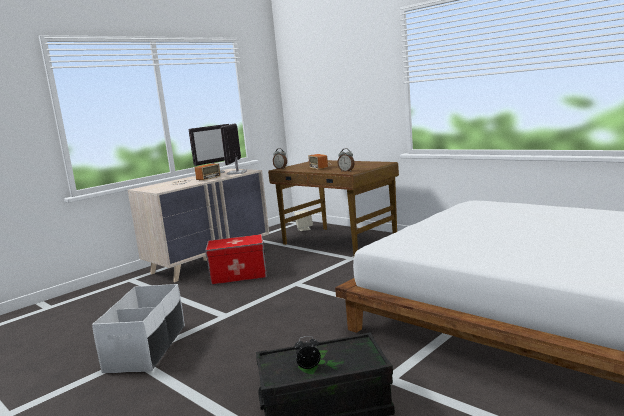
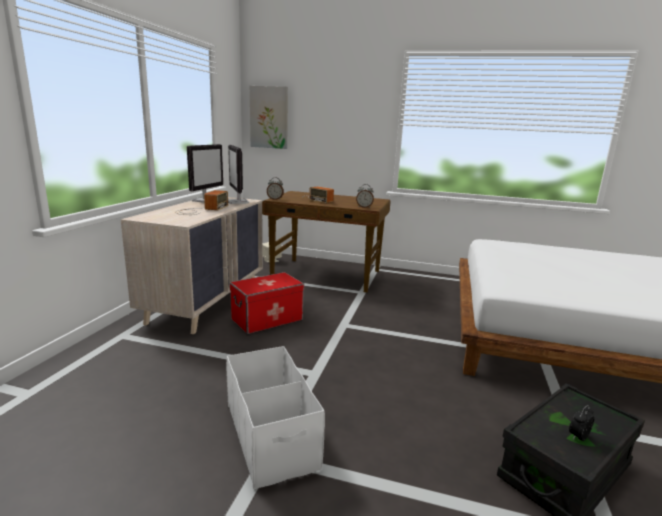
camera: 30 degrees left, 5 degrees up
(300, 91) = (269, 117): none -> picture

